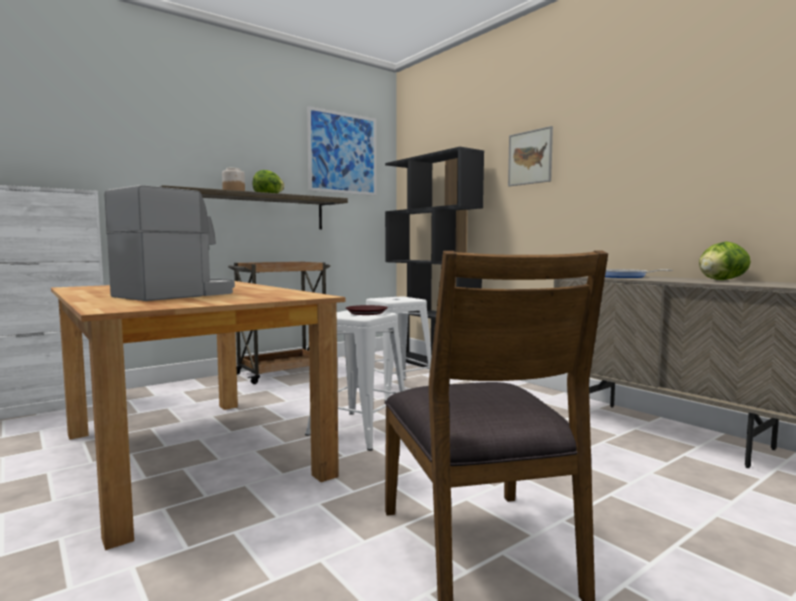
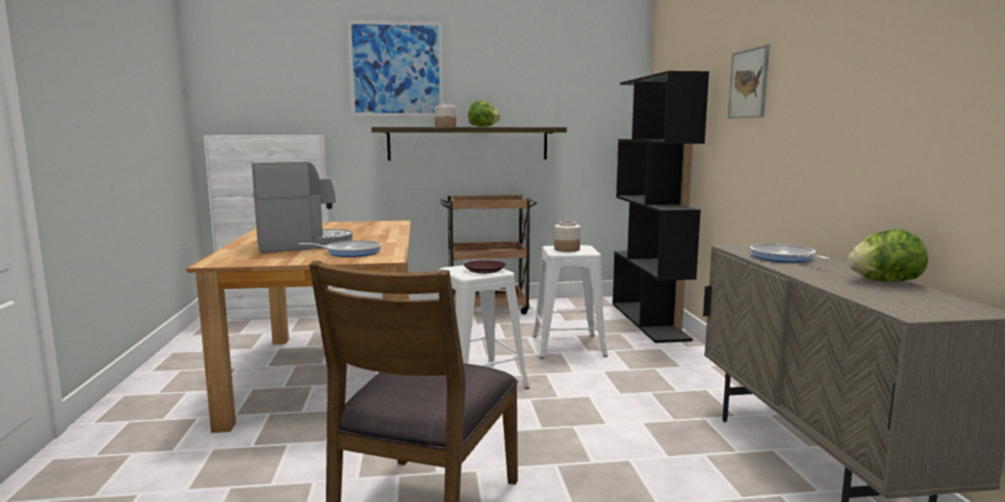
camera: 30 degrees right, 5 degrees up
(257, 295) = (350, 252): none -> frying pan
(343, 153) = (576, 73): picture -> picture (396, 69)
(393, 299) = (566, 249): none -> jar

